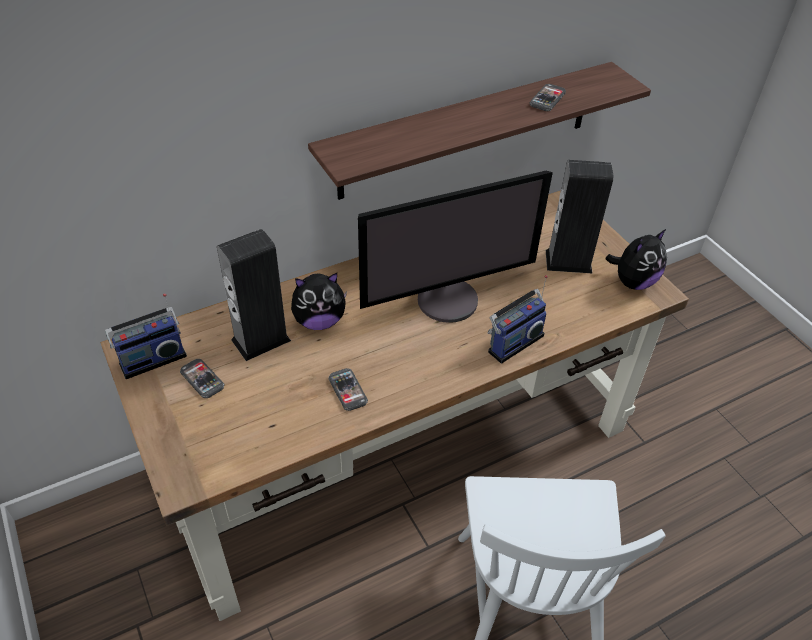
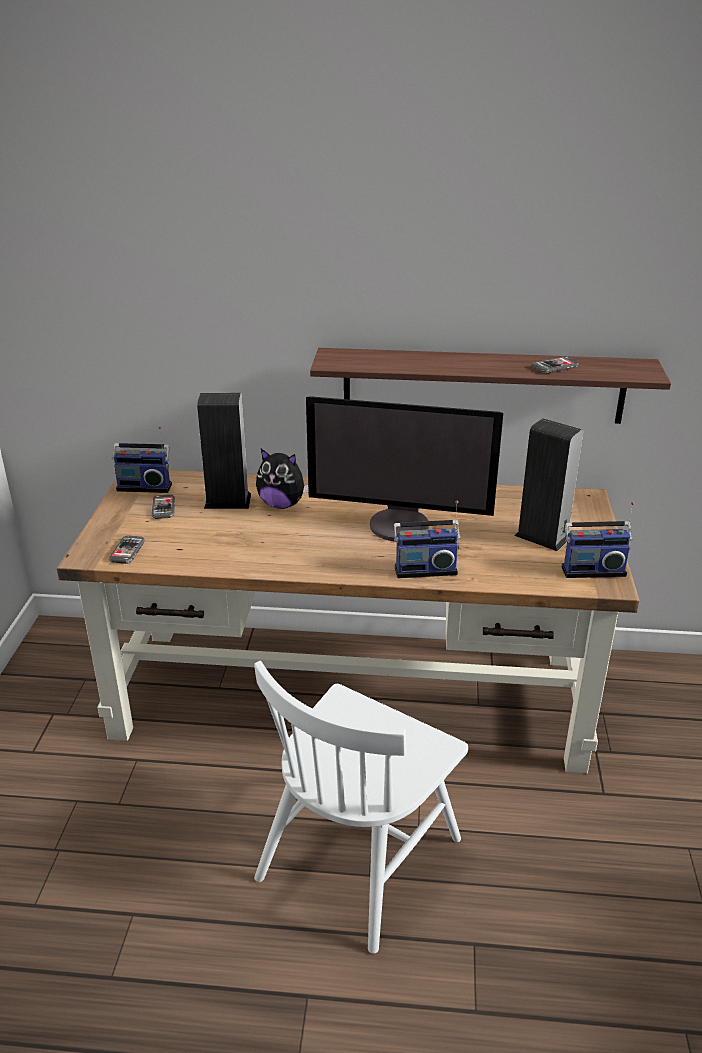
camera: 35 degrees right, 15 degrees down
(348, 390) = (255, 550): phone -> phone (127, 551)
(633, 282) = (592, 569): plush toy -> radio

